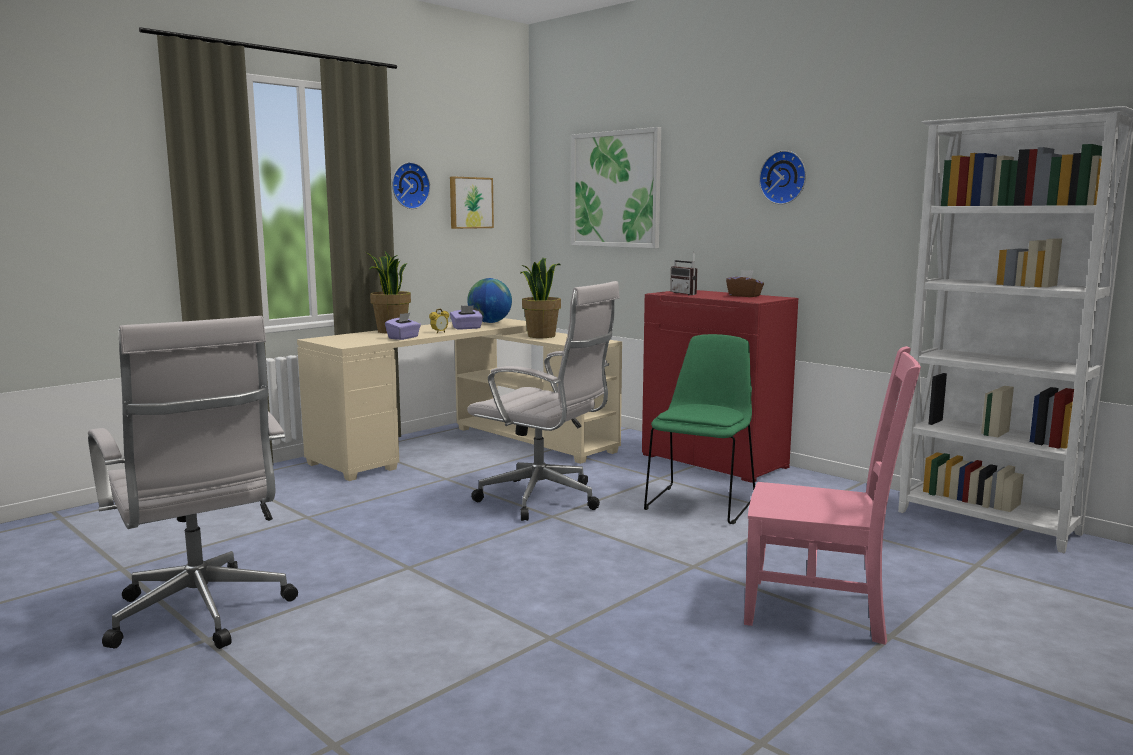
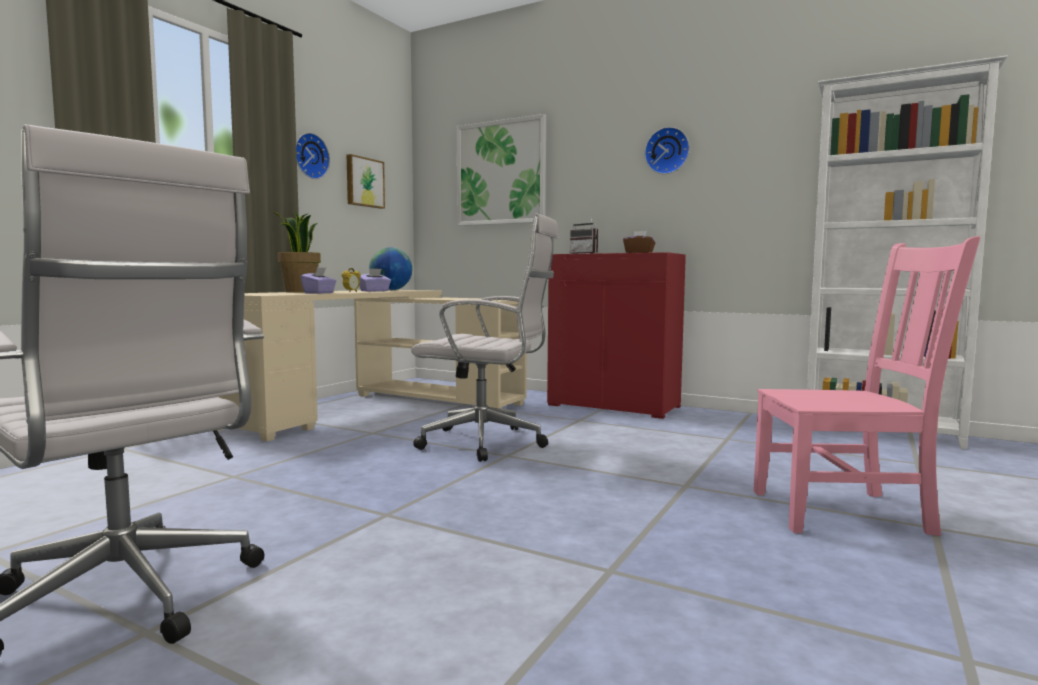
camera: 15 degrees left, 5 degrees down
(541, 336) = (446, 298): potted plant -> none
(701, 503) = (636, 436): green chair -> none

